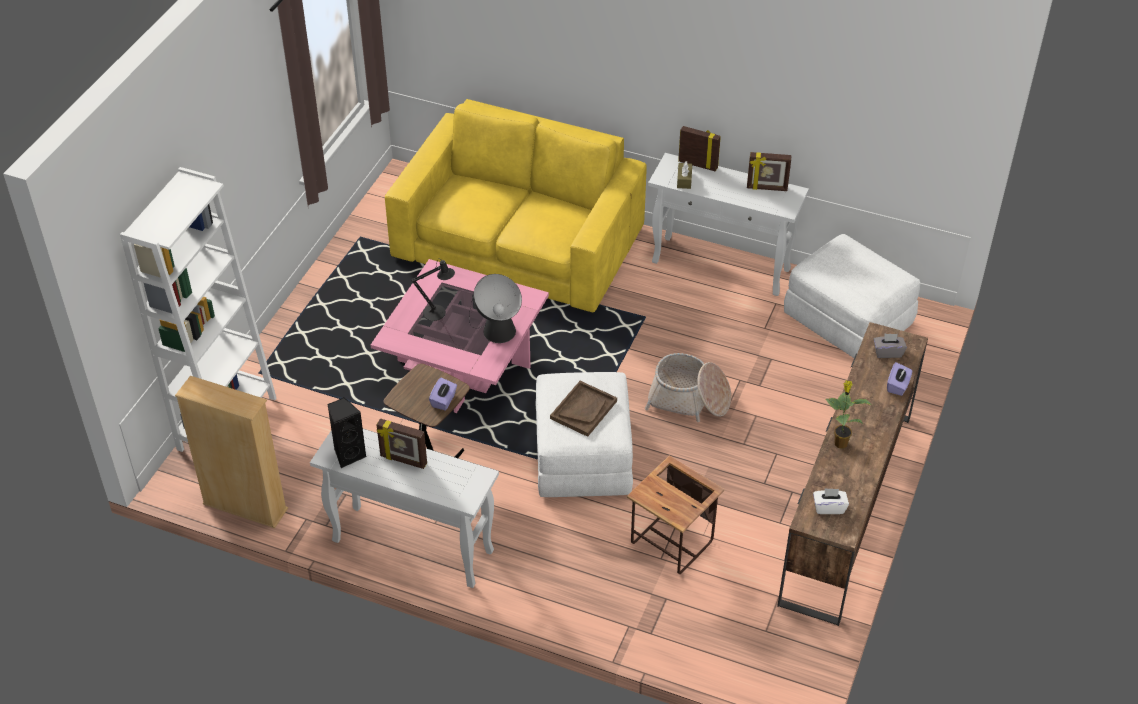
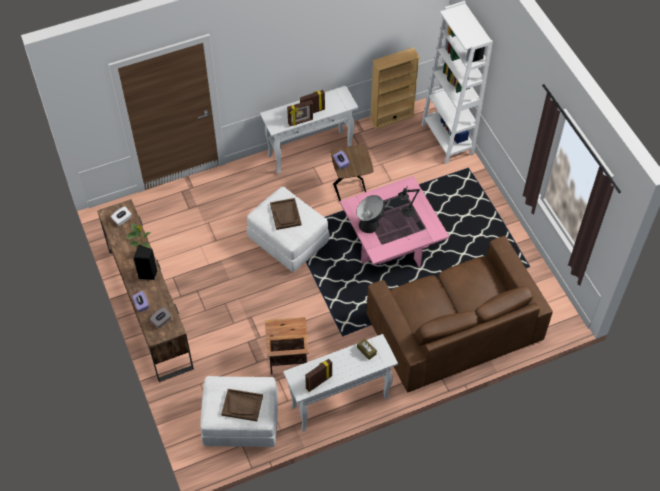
camera: 135 degrees right, 10 degrees up
(348, 454) = (335, 98): black speaker -> black speaker (148, 274)
(519, 243) = (454, 329): yellow sofa -> brown sofa
(673, 544) = (209, 232): side table -> side table (287, 359)
(689, 399) = (273, 306): basket -> none
(698, 164) = (371, 369): picture frame -> picture frame (300, 122)
(856, 263) = (242, 405): none -> brown tray

